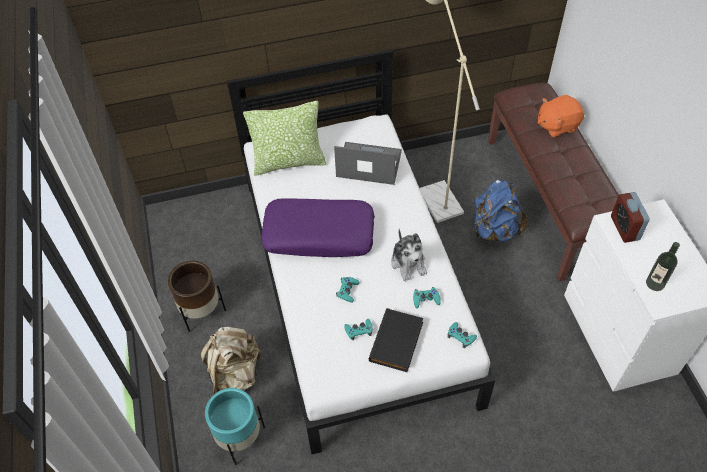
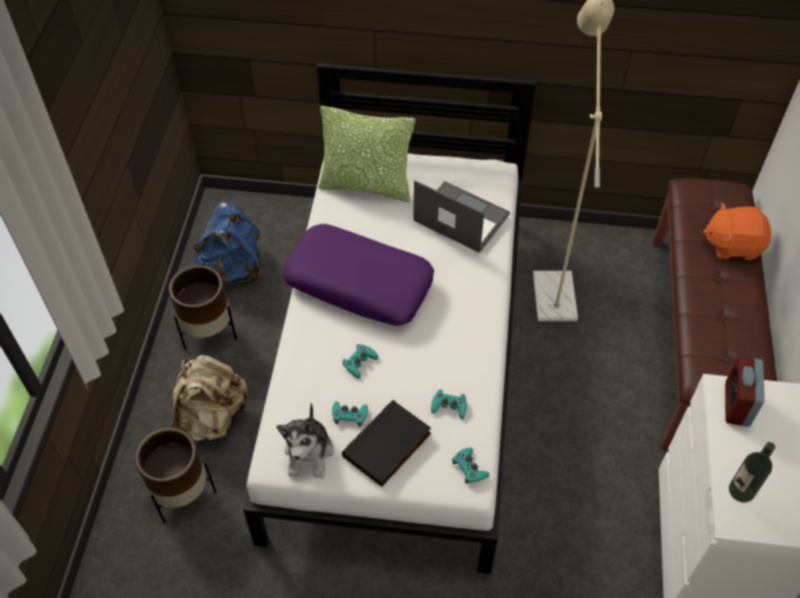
camera: 20 degrees right, 0 degrees up
(239, 438) = (182, 494): turquoise planter -> brown planter
(408, 263) = (450, 354): plush toy -> plush toy (309, 453)
(494, 230) = (607, 355): blue backpack -> blue backpack (233, 268)

